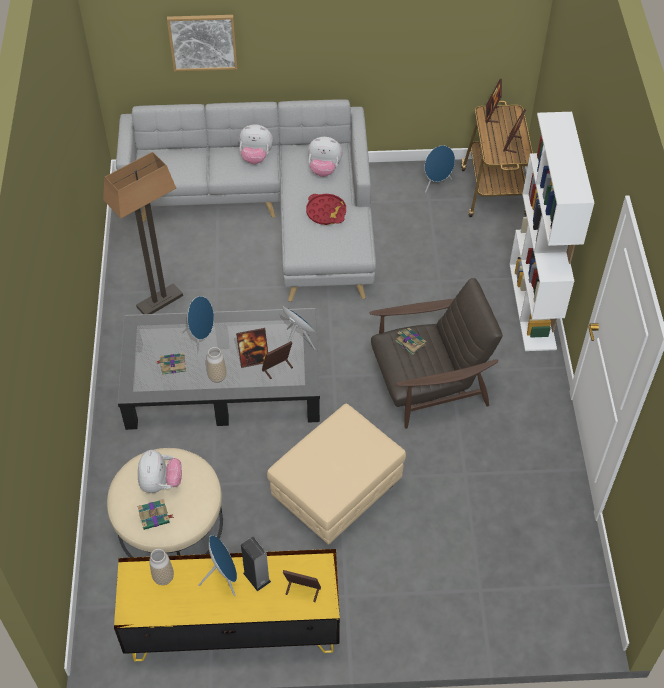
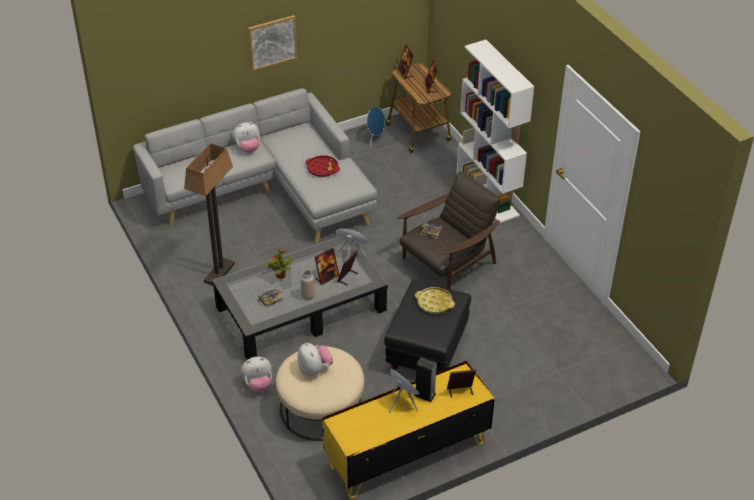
camera: 25 degrees left, 10 degrees down
(155, 517) = (325, 390): book -> none
(163, 577) = (361, 417): vase -> none
(201, 338) = (280, 276): blue speaker -> potted plant
(203, 42) = (192, 68): picture -> picture (272, 42)
(324, 169) = (303, 142): plush toy -> plush toy (258, 384)
(336, 494) = (426, 349): beige ottoman -> black ottoman
(352, 447) = (434, 303): none -> yellow tray

